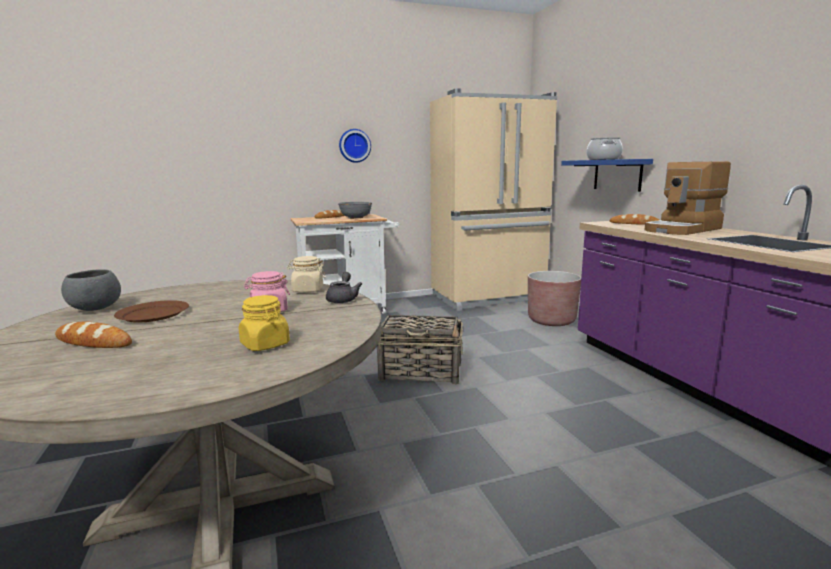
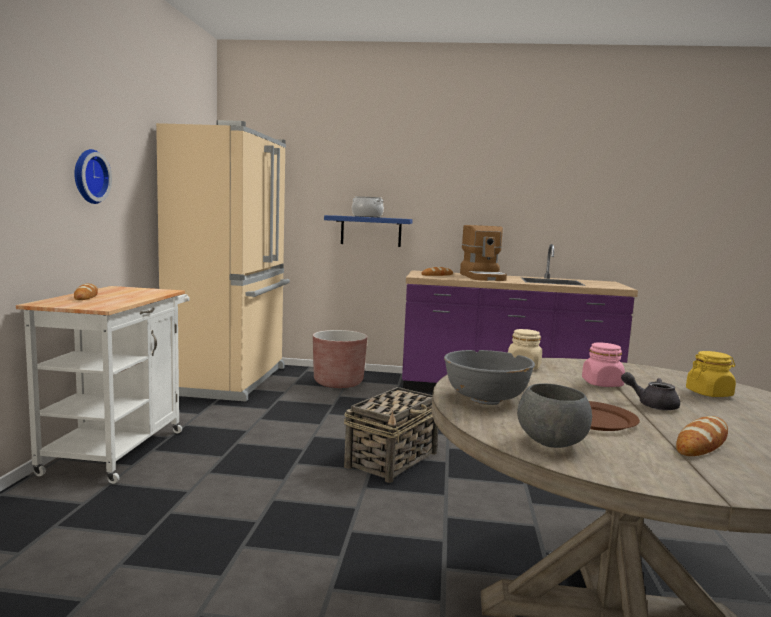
camera: 65 degrees left, 5 degrees down
(343, 299) = (570, 363): grey teapot -> grey teapot (652, 404)
(355, 218) = (138, 293): grey bowl -> grey bowl (485, 398)

